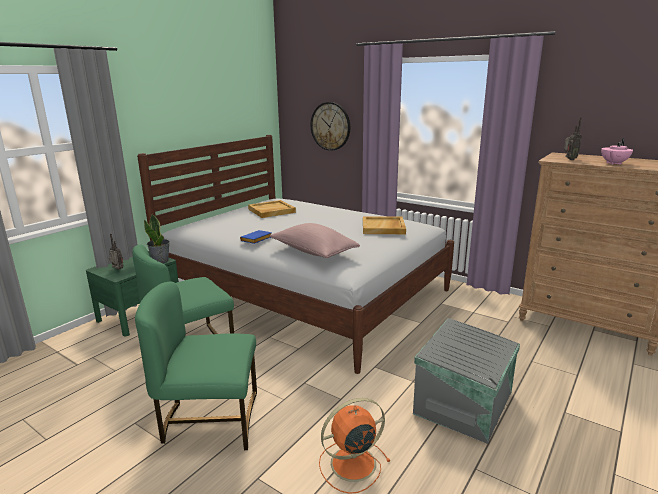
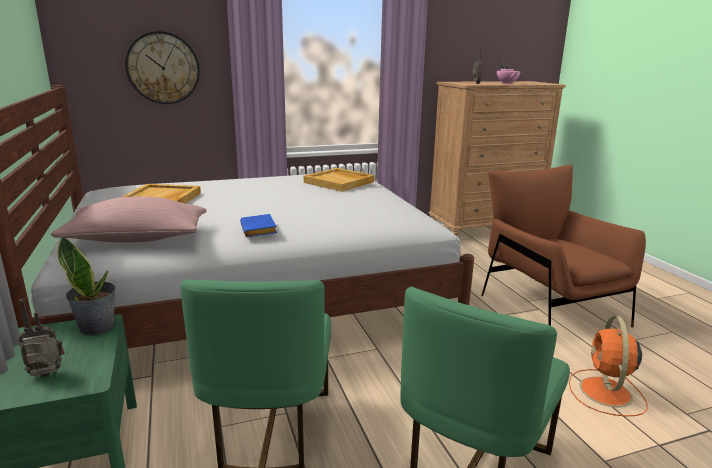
camera: 55 degrees left, 0 degrees up
(313, 252) = (357, 219): pink pillow -> pink pillow (137, 240)
(465, 403) = (549, 308): grey storage box -> brown armchair

